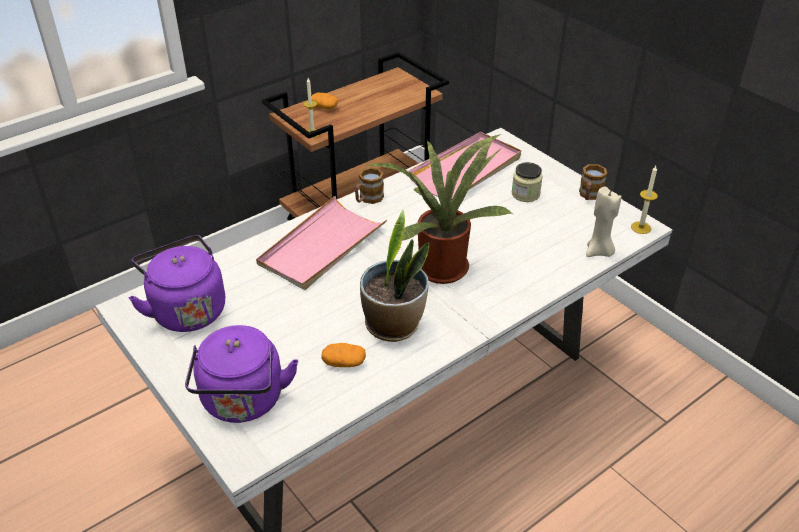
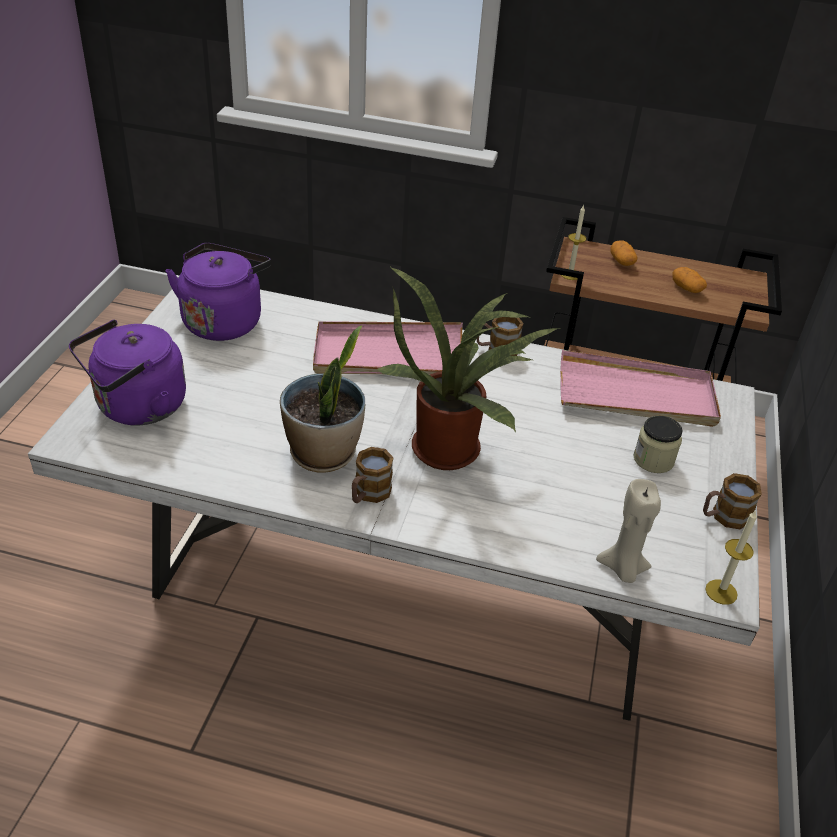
camera: 50 degrees right, 0 degrees up
(344, 363) = (239, 445): potato -> potato (686, 288)
(452, 322) = (368, 494): none -> mug

